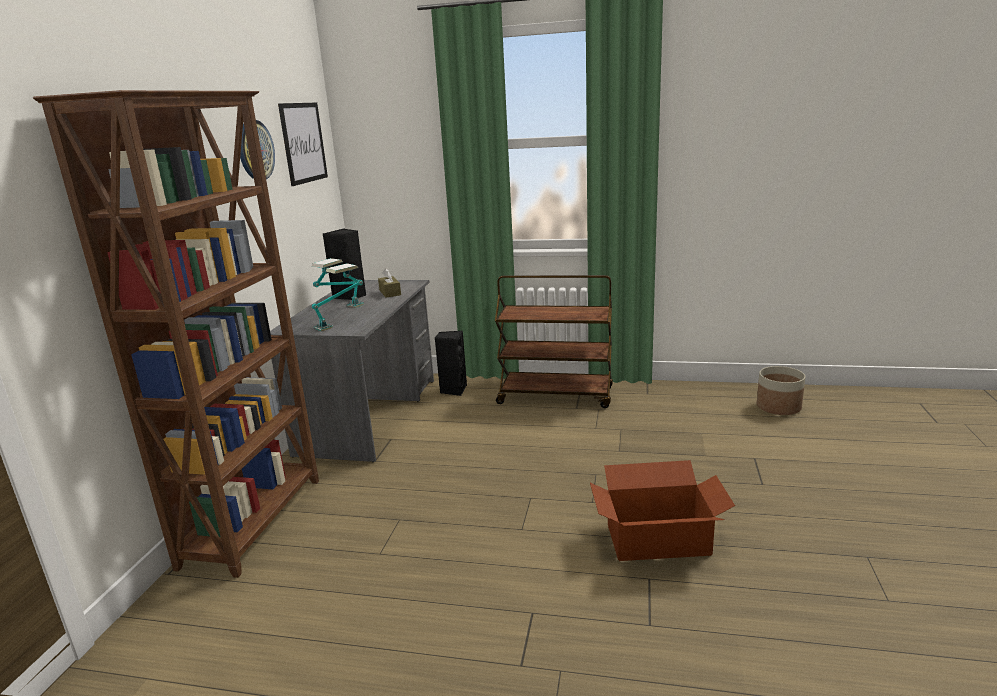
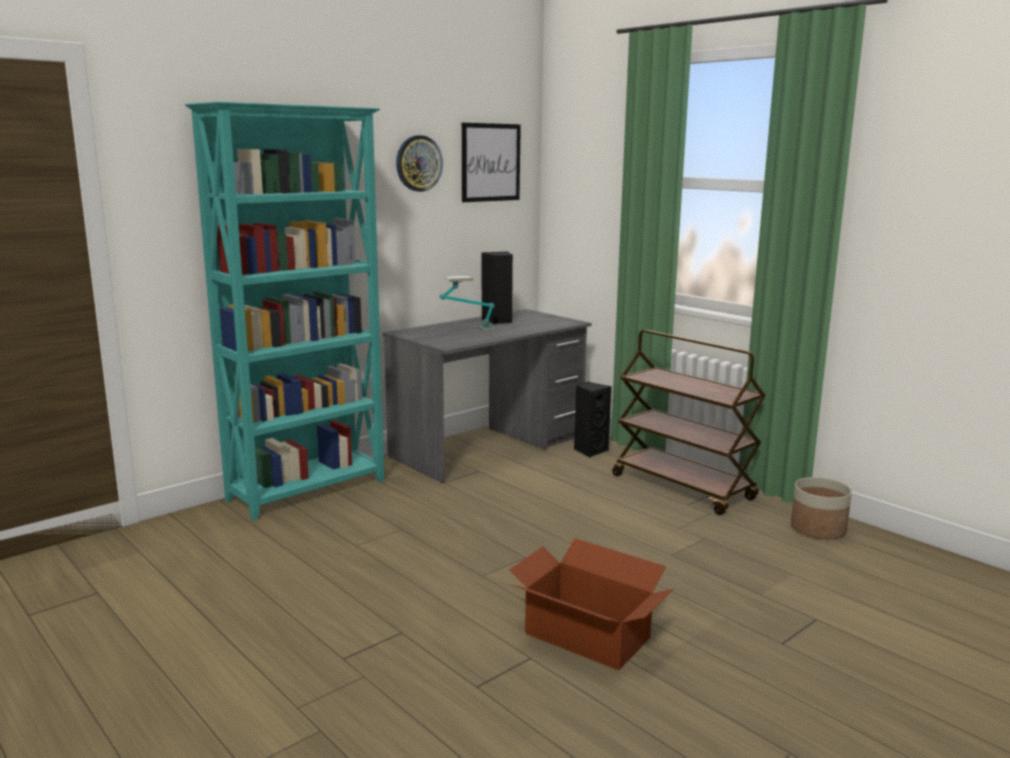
camera: 35 degrees right, 5 degrees down
(256, 521) = (309, 490): brown bookcase -> turquoise bookcase
(341, 323) = (449, 338): table lamp -> none
(390, 293) = (534, 325): brown tissue box -> none
(778, 407) = (945, 587): planter -> planter (818, 529)

